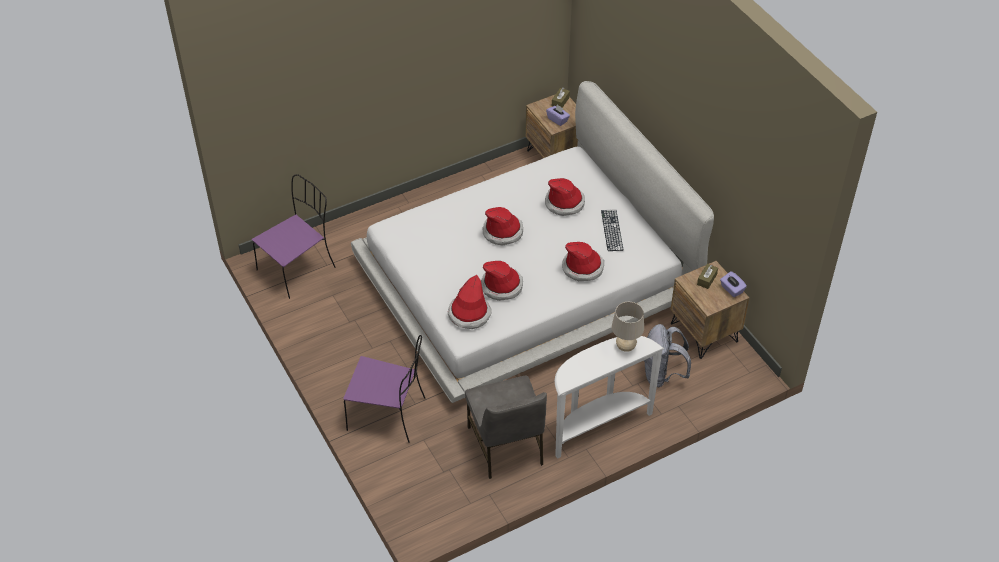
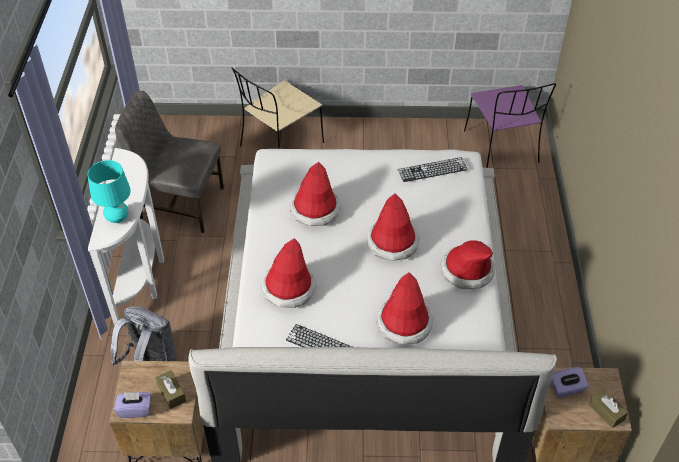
camera: 120 degrees right, 0 degrees up
(388, 414) = (280, 145): purple chair -> beige chair
(413, 237) = (432, 170): none -> keyboard
(469, 314) = (298, 171): hat -> hat (467, 270)
(625, 347) = (117, 218): beige table lamp -> turquoise table lamp

